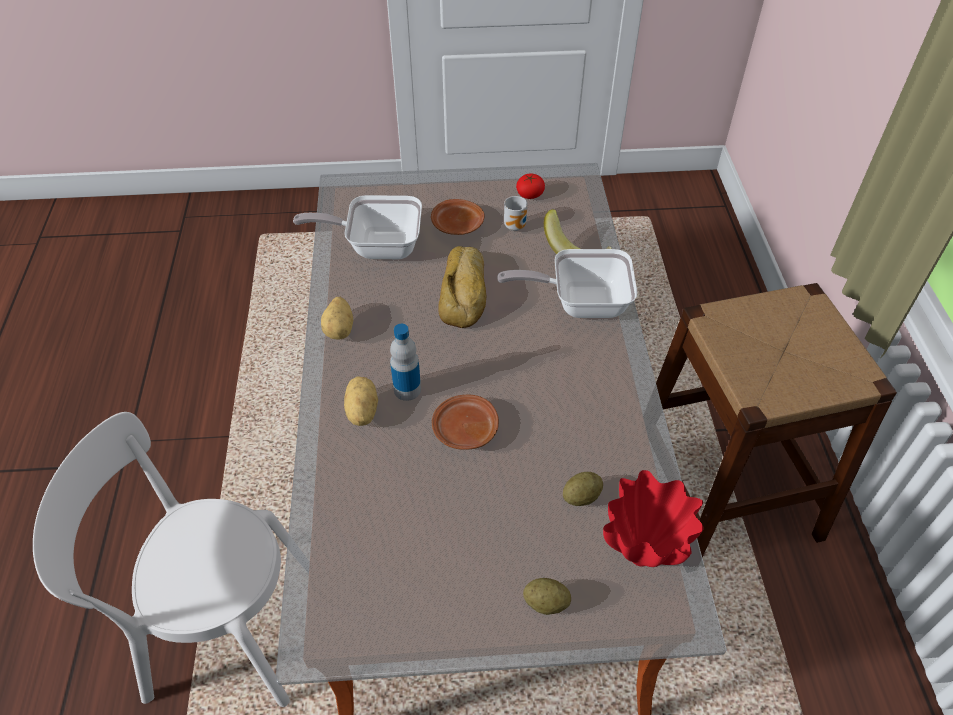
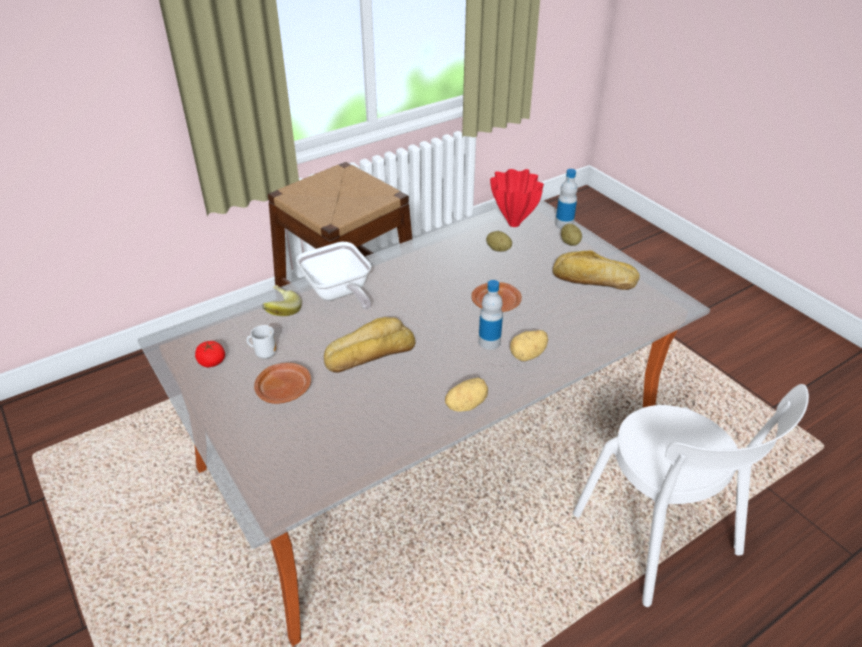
camera: 120 degrees left, 10 degrees down
(377, 246) = (348, 431): frying pan -> none
(439, 571) = (594, 279): none -> bread
(602, 630) = (564, 224): none -> bottle

